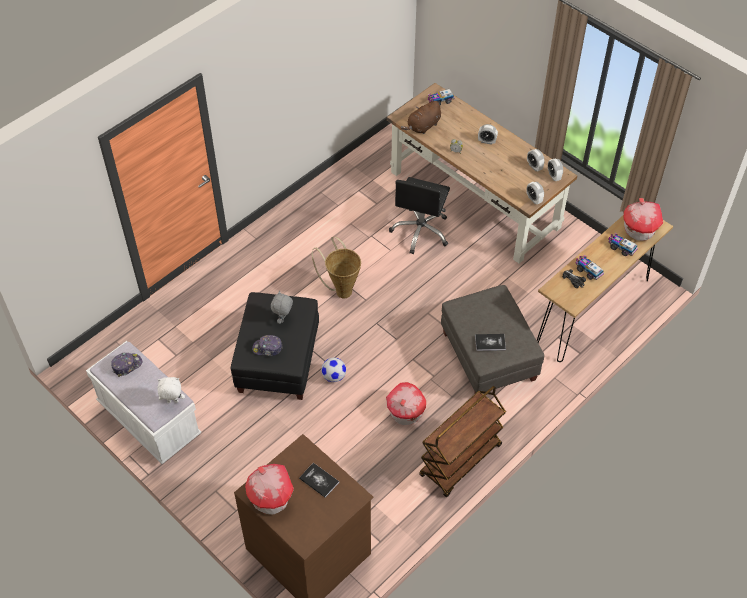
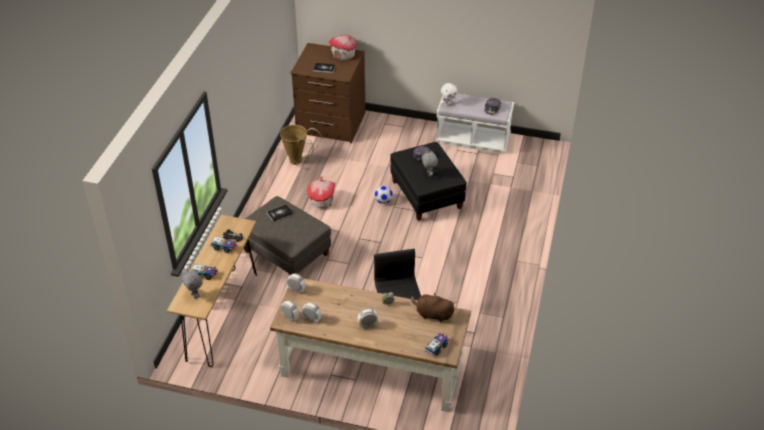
camera: 150 degrees right, 10 degrees down
(341, 289) = (423, 253): basket -> basket (298, 162)
(423, 126) = (432, 314): brown plush toy -> brown plush toy turned 90 degrees counterclockwise
(460, 461) = (270, 190): brown cart -> none
(639, 229) = (195, 295): toy house -> grey plush toy

